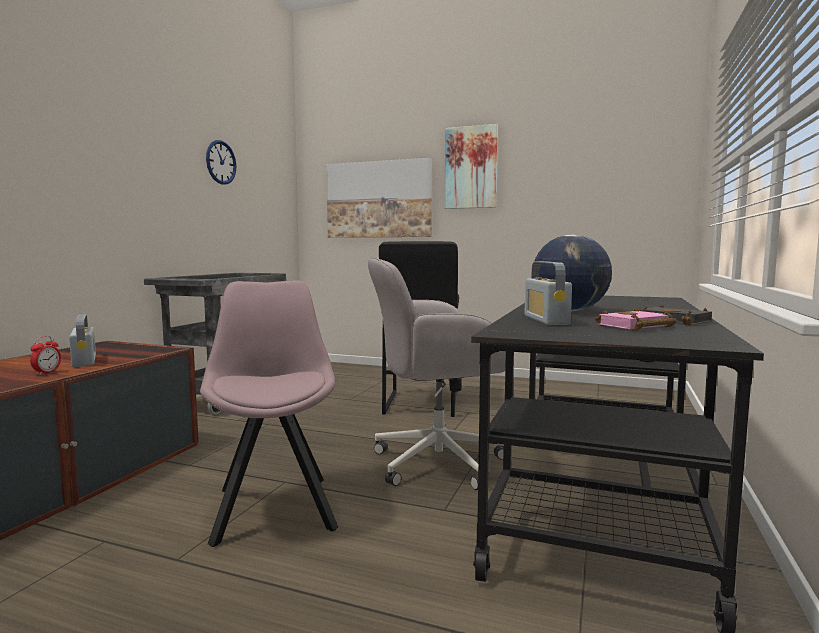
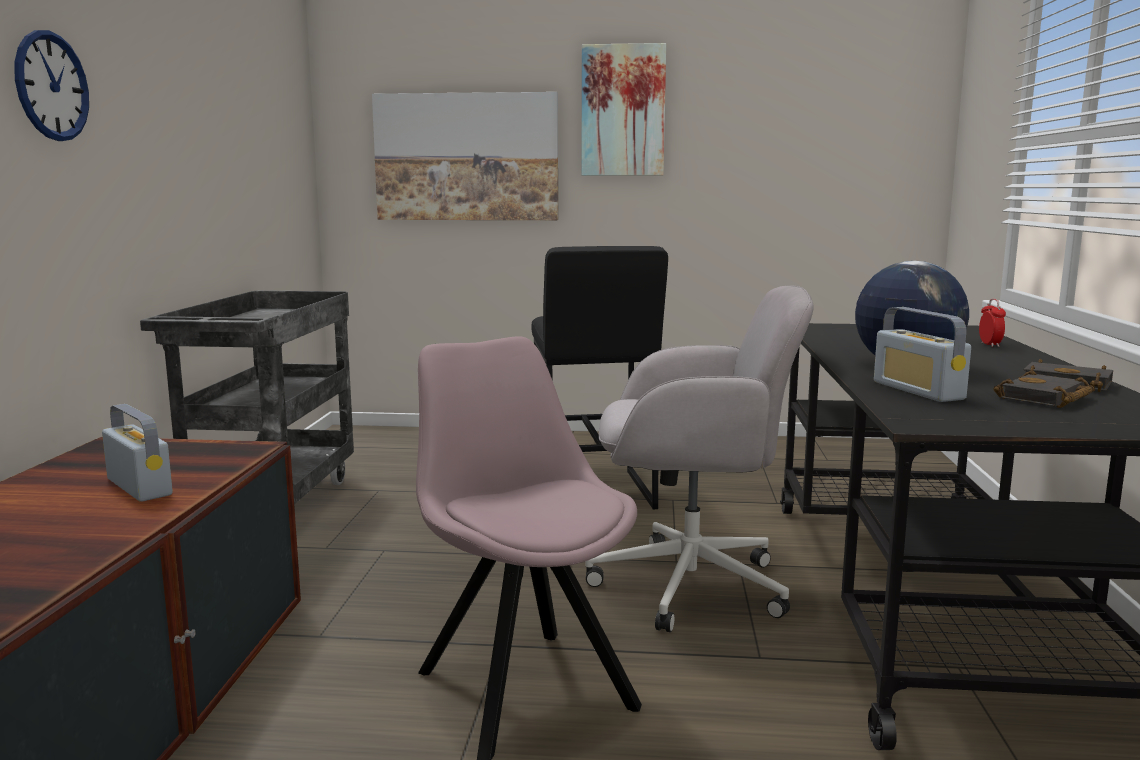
camera: 15 degrees left, 5 degrees up
(47, 372) = (112, 518): alarm clock -> alarm clock (990, 345)
(221, 162) = (221, 98): wall clock -> wall clock (52, 86)
(436, 463) = (693, 587): grey office chair -> grey office chair turned 150 degrees counterclockwise
(635, 326) = (1045, 398): pink book -> black book

